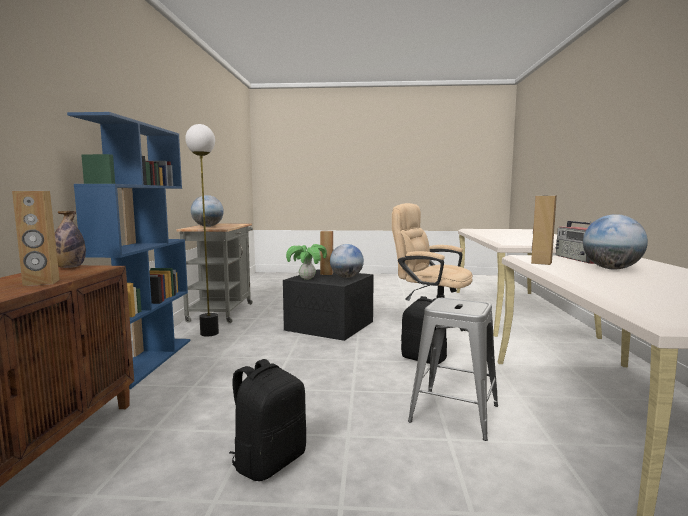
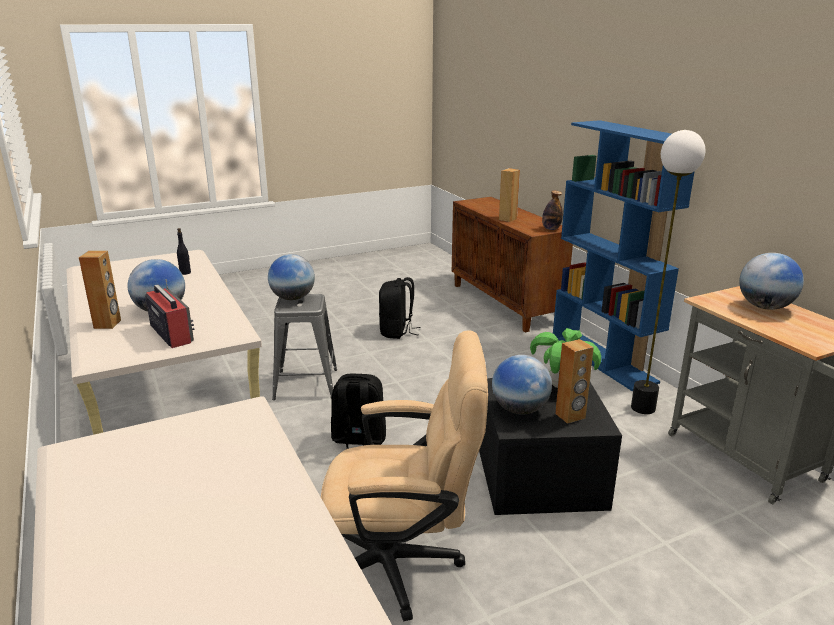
camera: 150 degrees right, 15 degrees up
(466, 309) = (293, 298): none -> globe
(541, 262) = (222, 313): brown speaker -> brown speaker (108, 324)
(631, 292) = (185, 273): none -> black bottle

